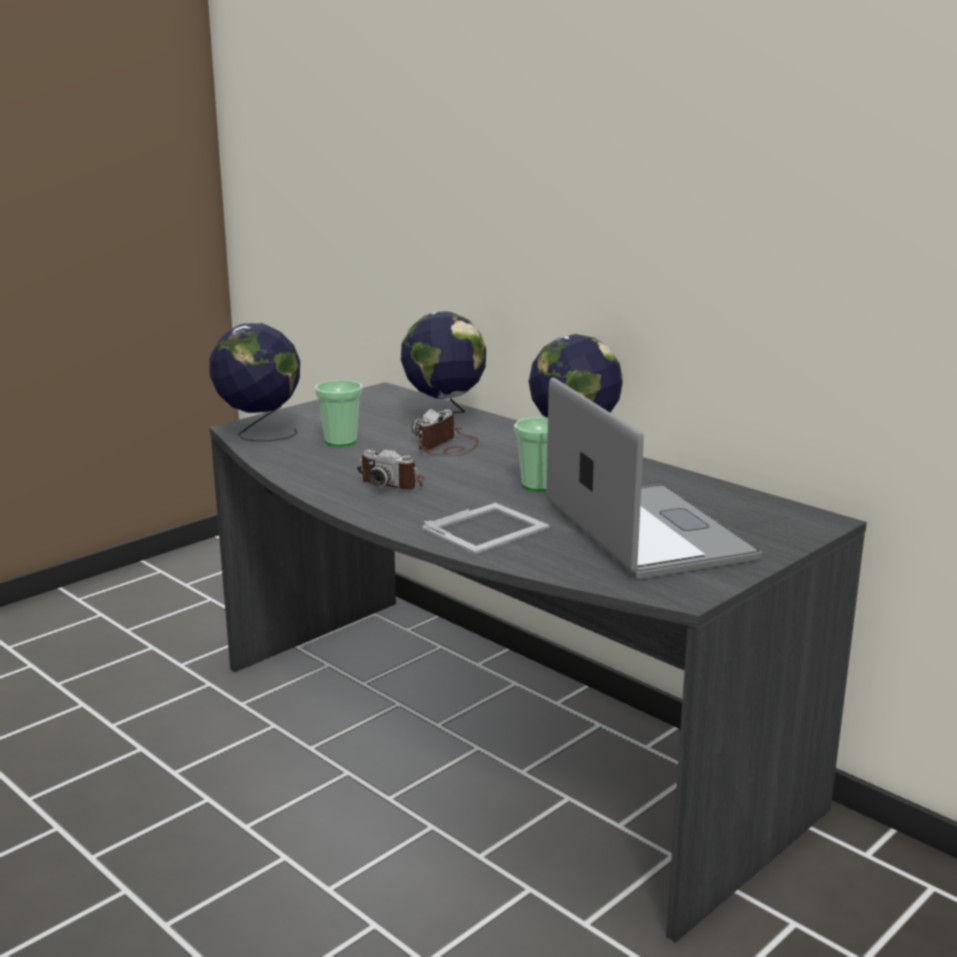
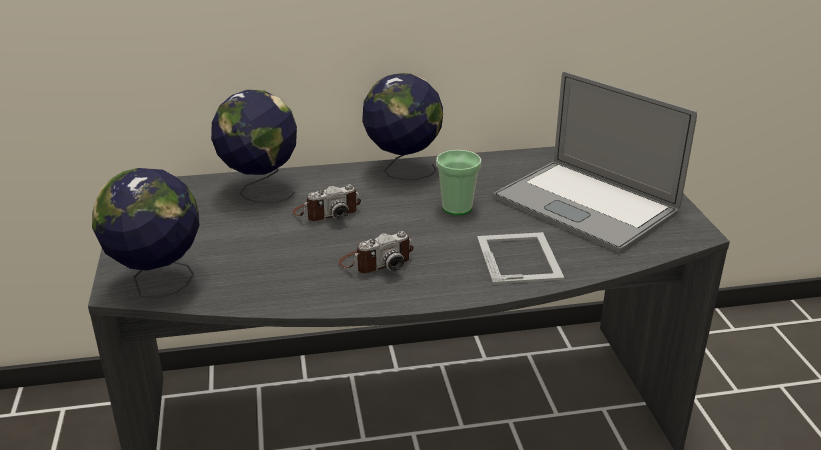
camera: 55 degrees left, 10 degrees up
(340, 441) = (242, 251): cup -> none
(447, 447) = (327, 212): camera -> camera turned 90 degrees counterclockwise
(647, 532) = (585, 205): laptop -> laptop turned 150 degrees counterclockwise

